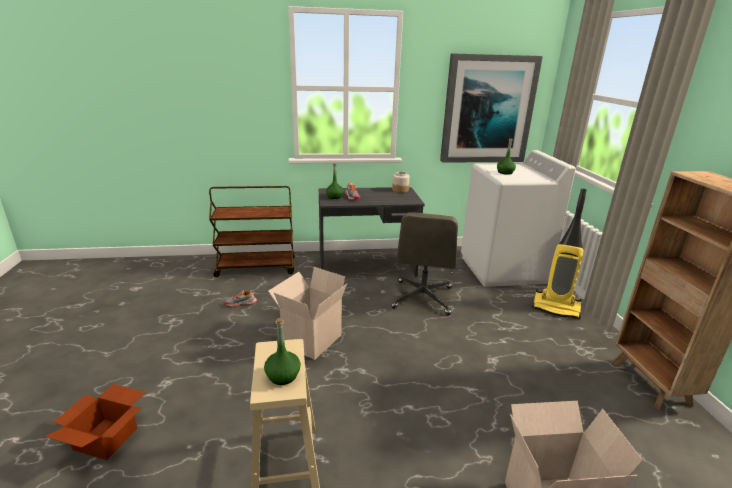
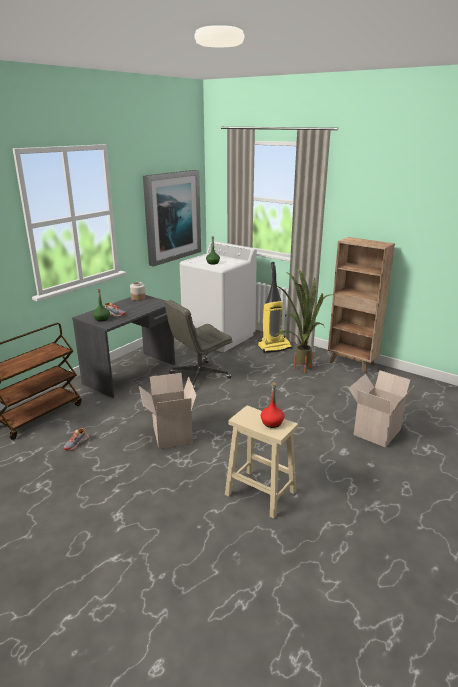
camera: 45 degrees left, 0 degrees up
(107, 438) = (138, 563): cardboard box -> none
(283, 376) = (272, 423): green bottle -> red bottle
(422, 298) = (199, 376): grey office chair -> grey office chair turned 90 degrees clockwise
(557, 345) = (298, 366): none -> potted plant

